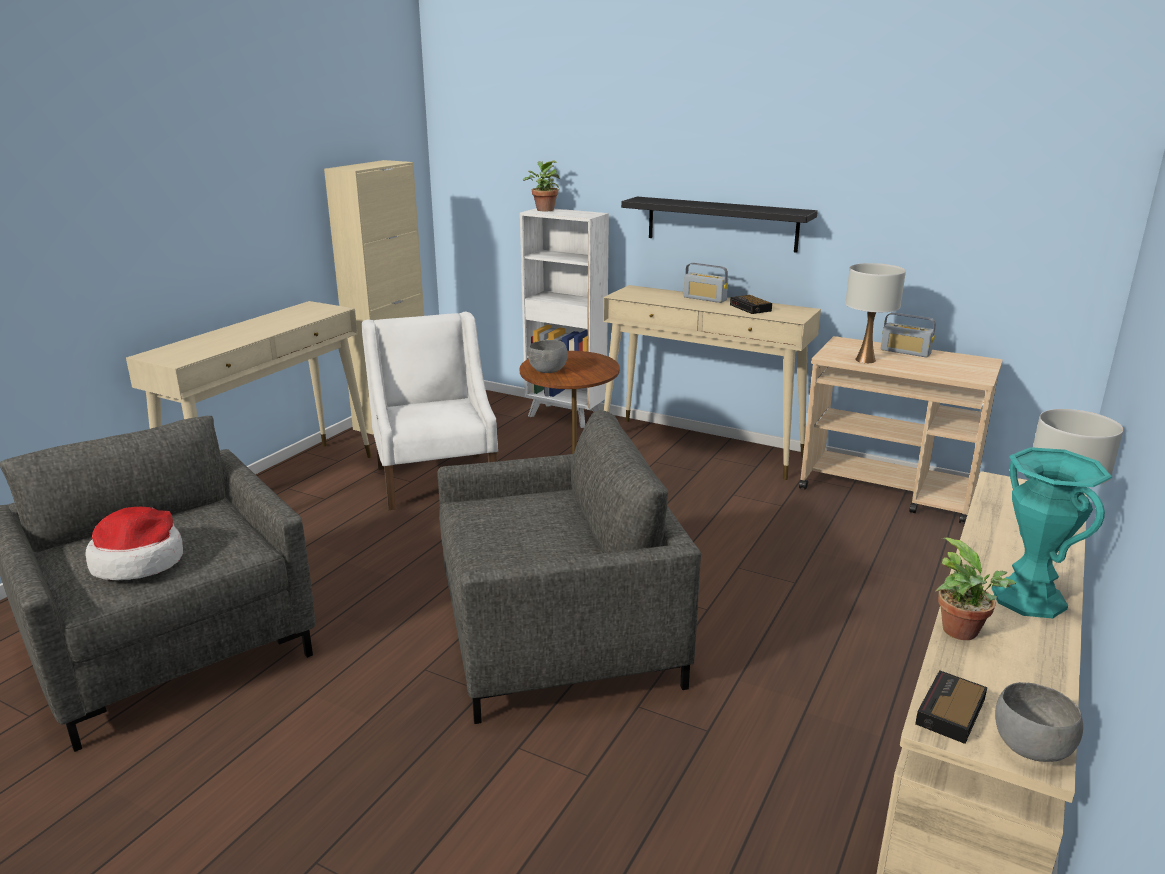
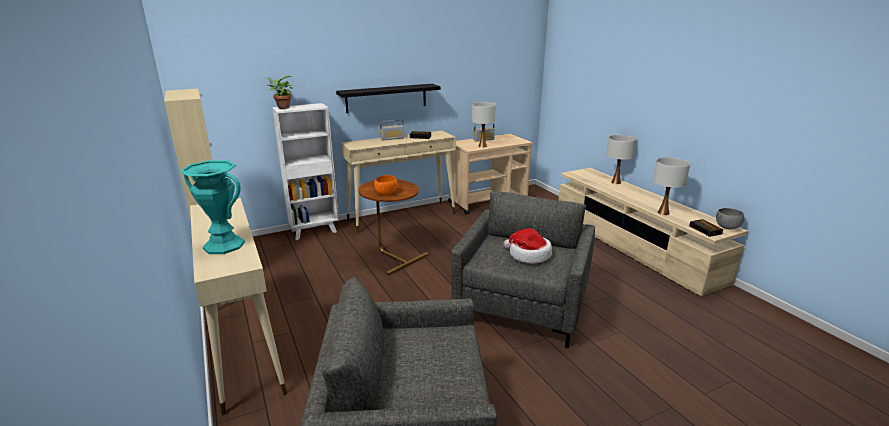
camera: 55 degrees left, 0 degrees up
(140, 561) = (443, 372): hat -> hat (528, 255)
(436, 480) = (326, 288): white armchair -> none
(548, 371) = (386, 194): grey bowl -> orange bowl
(964, 633) = (663, 213): potted plant -> white table lamp
(1028, 598) = (649, 198): turquoise vase -> turquoise vase (224, 245)

